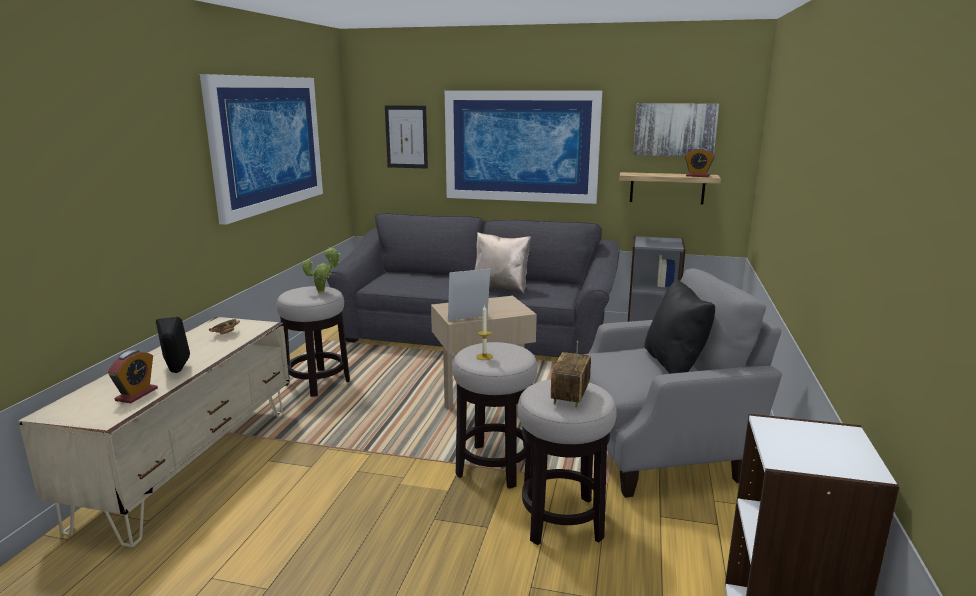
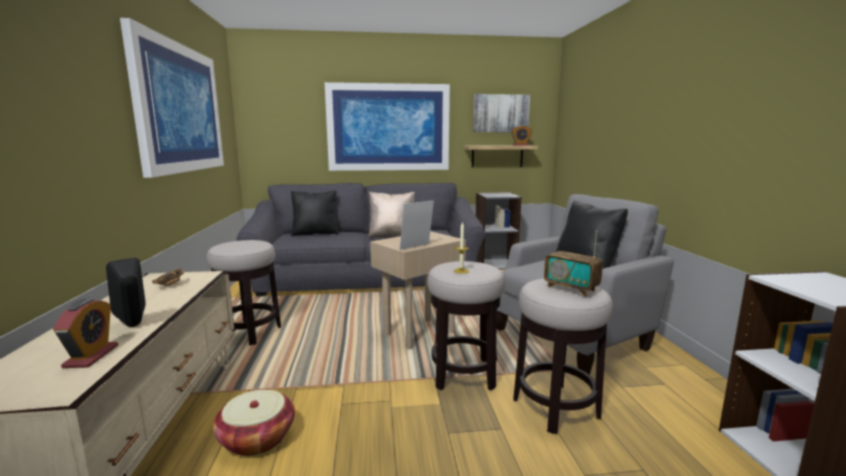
camera: 20 degrees left, 5 degrees down
(271, 485) = (257, 438): none -> basket
(323, 291) = (254, 242): potted plant -> none
(406, 137) = (290, 121): picture -> none
(418, 276) = (315, 233): none -> black pillow
(570, 396) = (571, 288): radio -> radio turned 45 degrees counterclockwise

